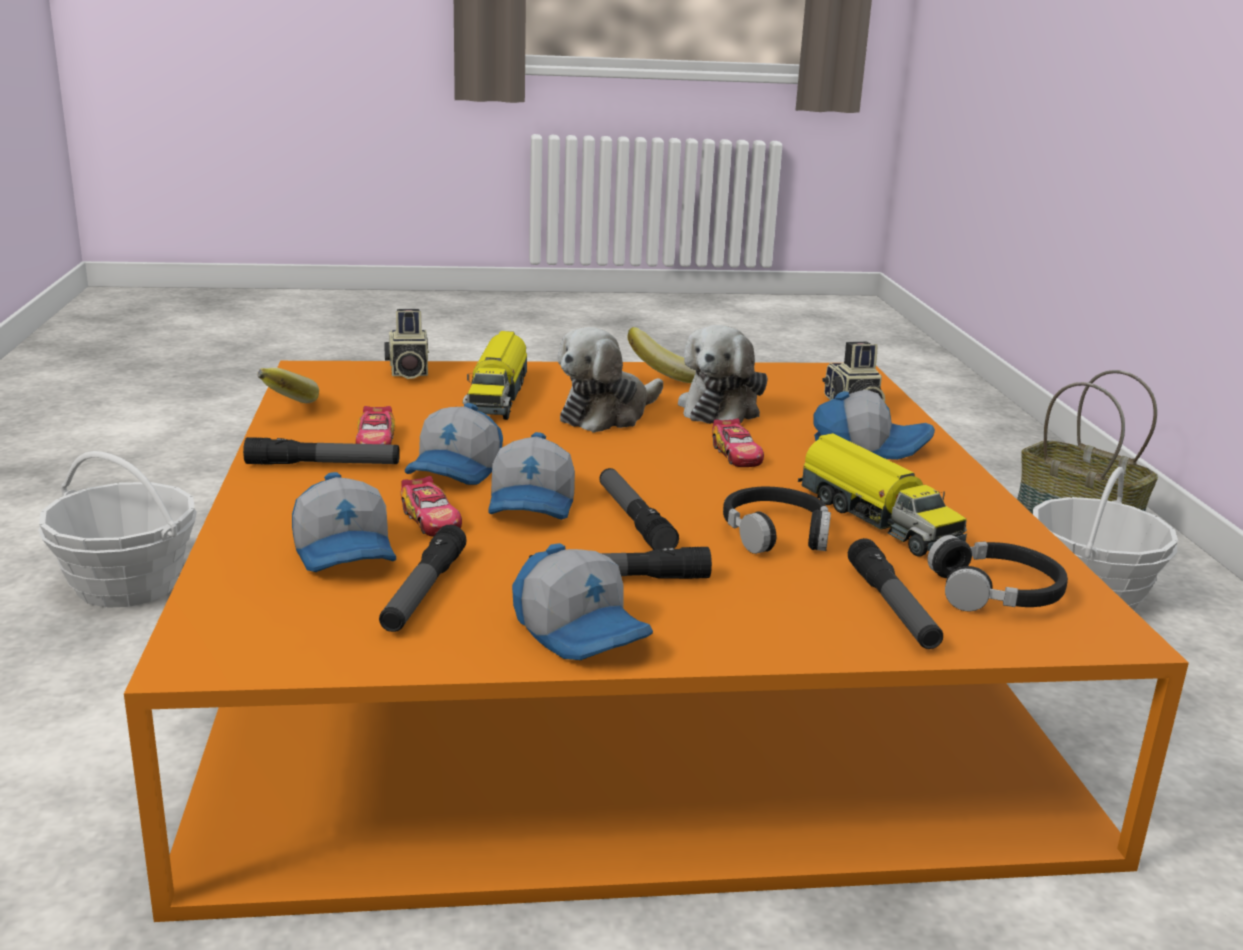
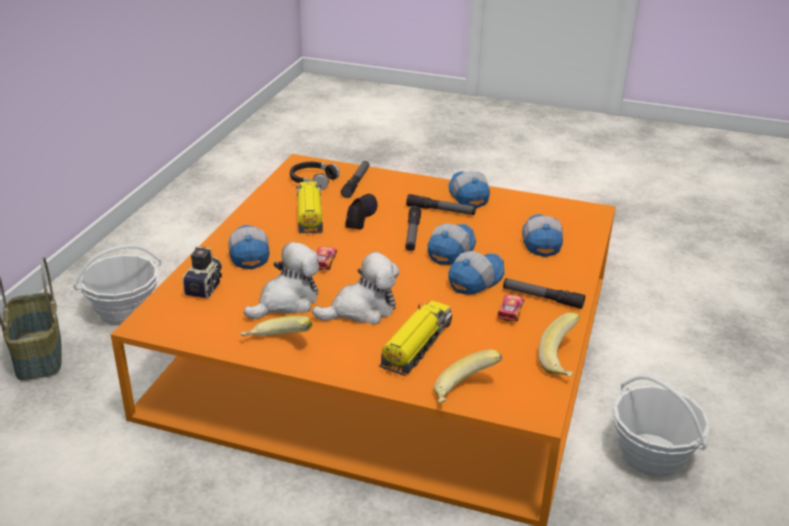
camera: 155 degrees left, 10 degrees up
(407, 372) = (465, 393): camera -> banana
(423, 591) = (515, 219): flashlight -> none
(431, 520) = (500, 251): toy car -> none
(776, 533) = (360, 216): black headphones -> black shoe
(869, 446) = (248, 254): cap -> cap turned 45 degrees clockwise

